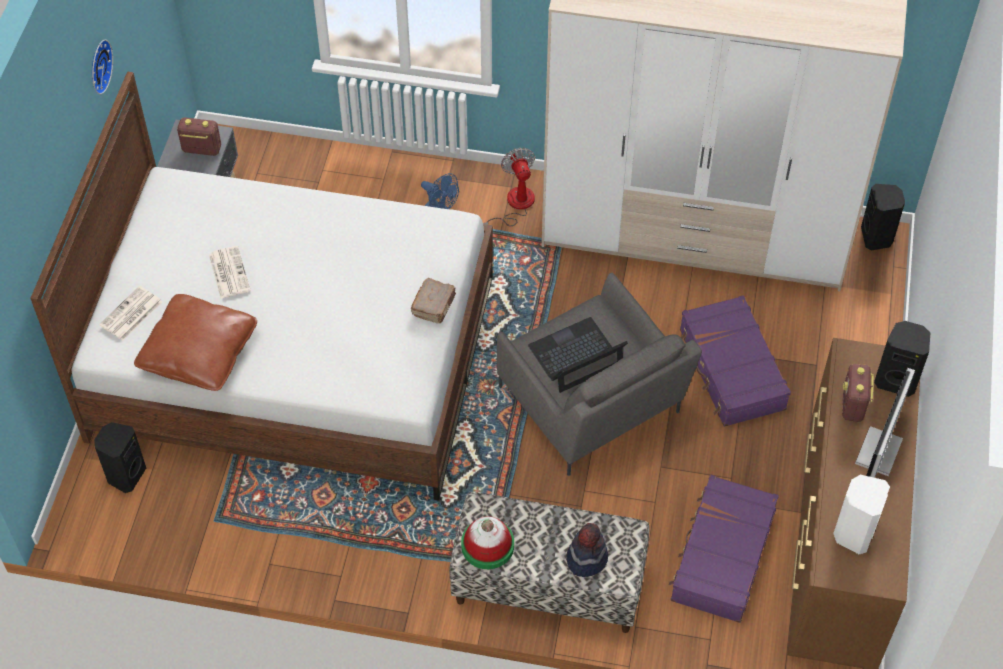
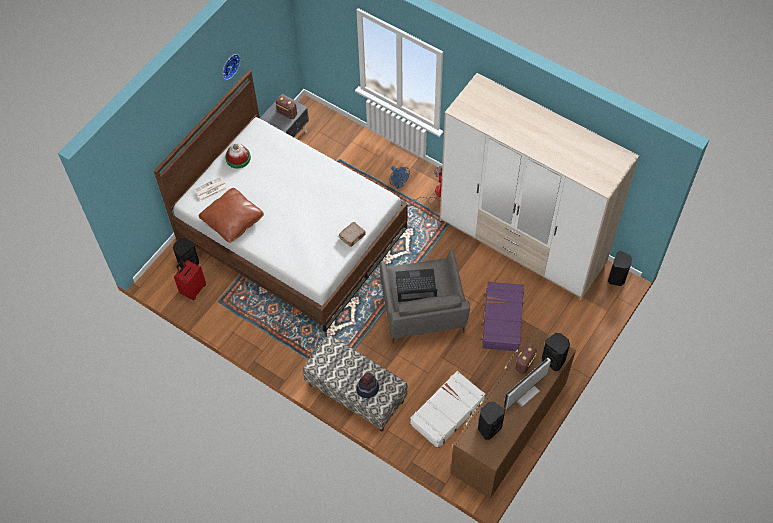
camera: 25 degrees right, 5 degrees up
(156, 516) = (193, 289): none -> red suitcase
(228, 272) = (265, 184): newspaper -> none
(487, 545) = (324, 364): hat -> hat (238, 158)
(721, 556) = (446, 412): purple suitcase -> white suitcase
(853, 533) = (488, 428): white speaker -> black speaker

